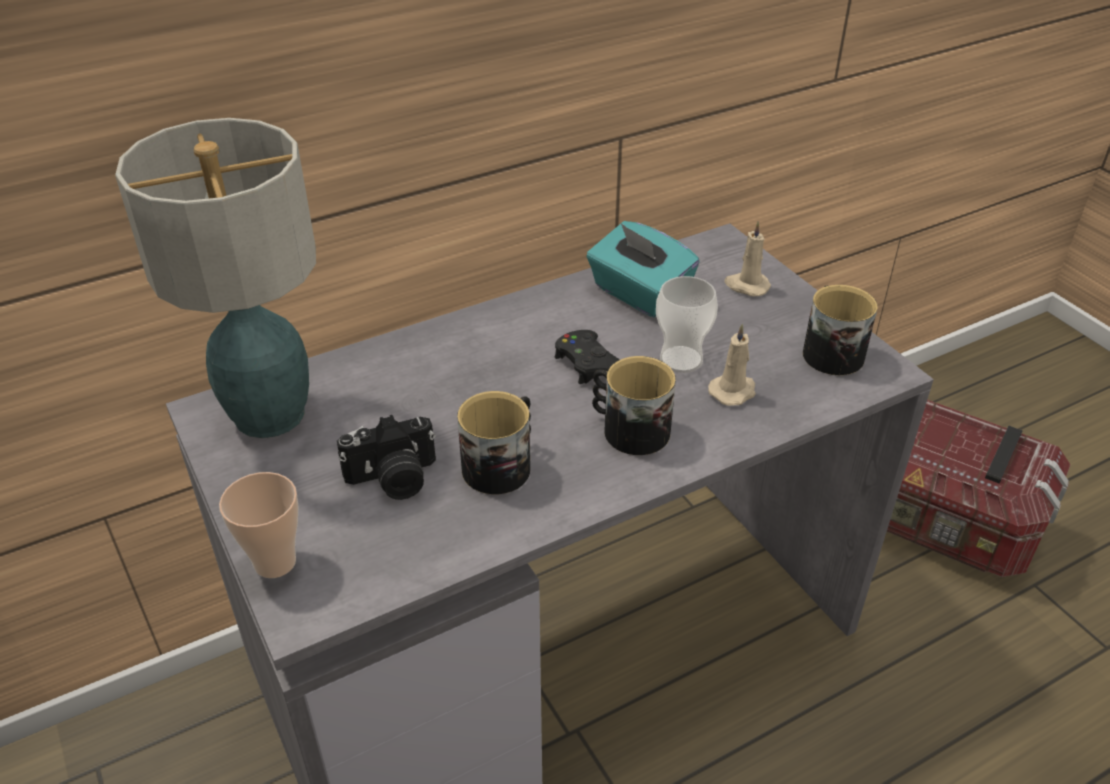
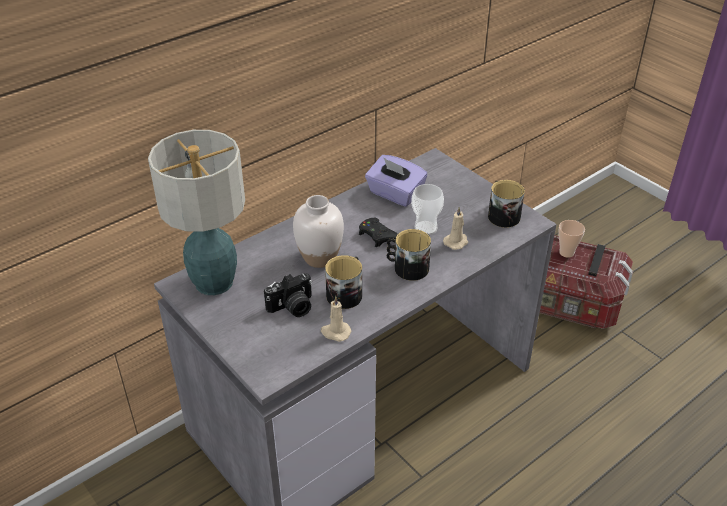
camera: 10 degrees left, 0 degrees up
(275, 562) = (245, 355): cup -> cup (566, 253)
(471, 392) = (319, 258): none -> white vase
(639, 294) = (395, 194): turquoise tissue box -> purple tissue box
(746, 286) = (451, 183): beige candle -> beige candle (335, 332)

